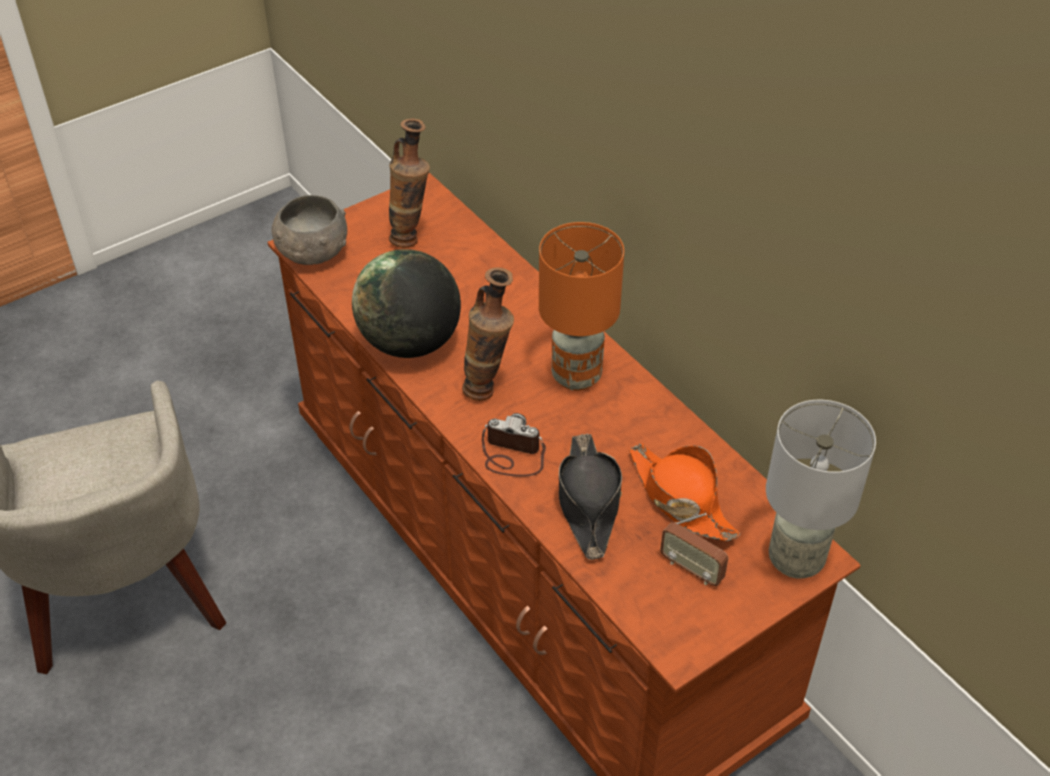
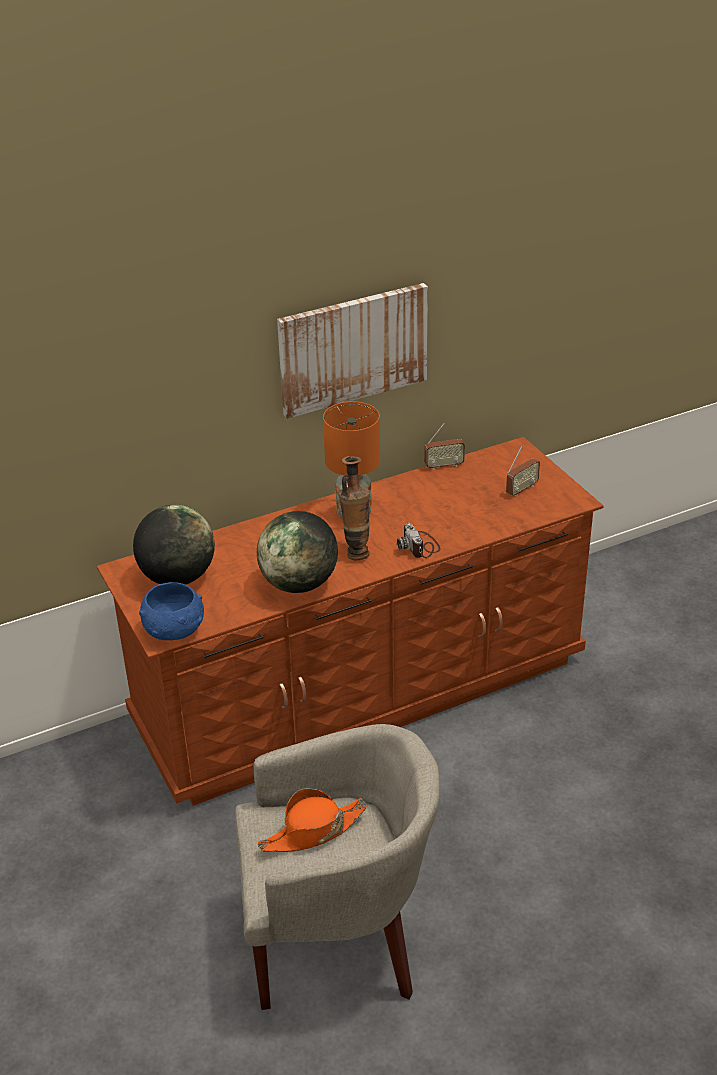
camera: 80 degrees left, 10 degrees down
(312, 252) = (174, 630): grey bowl -> blue bowl
(411, 237) = (178, 578): vase -> globe
(511, 455) = (420, 546): camera -> camera turned 45 degrees counterclockwise
(588, 502) = (465, 520): black hat -> none
(680, 192) = (353, 348): none -> picture
(680, 498) = (468, 487): orange hat -> orange hat (313, 831)
(733, 464) = (444, 466): none -> radio
(797, 560) = (519, 455): grey table lamp -> none

